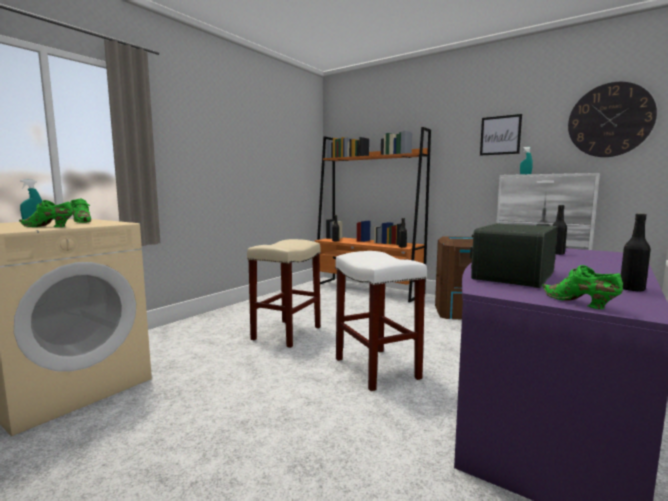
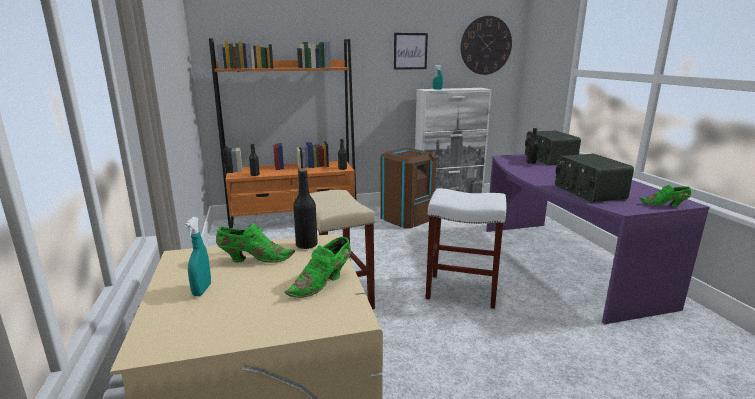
camera: 50 degrees left, 10 degrees up
(600, 256) = (549, 159): none -> radio
(632, 289) = (641, 187): black bottle -> black bottle (306, 245)

